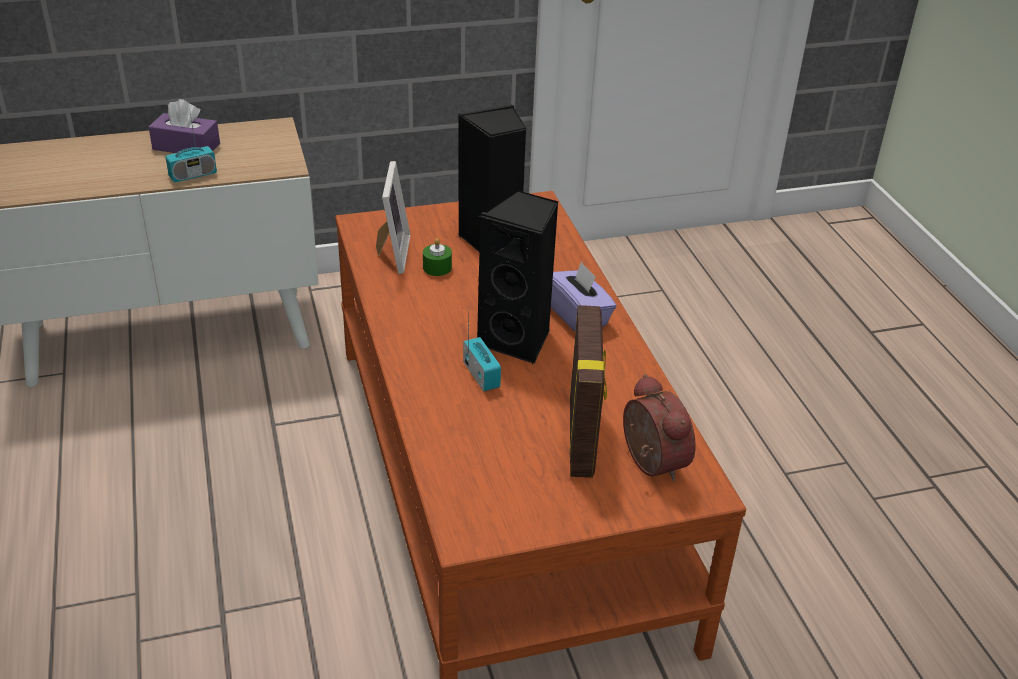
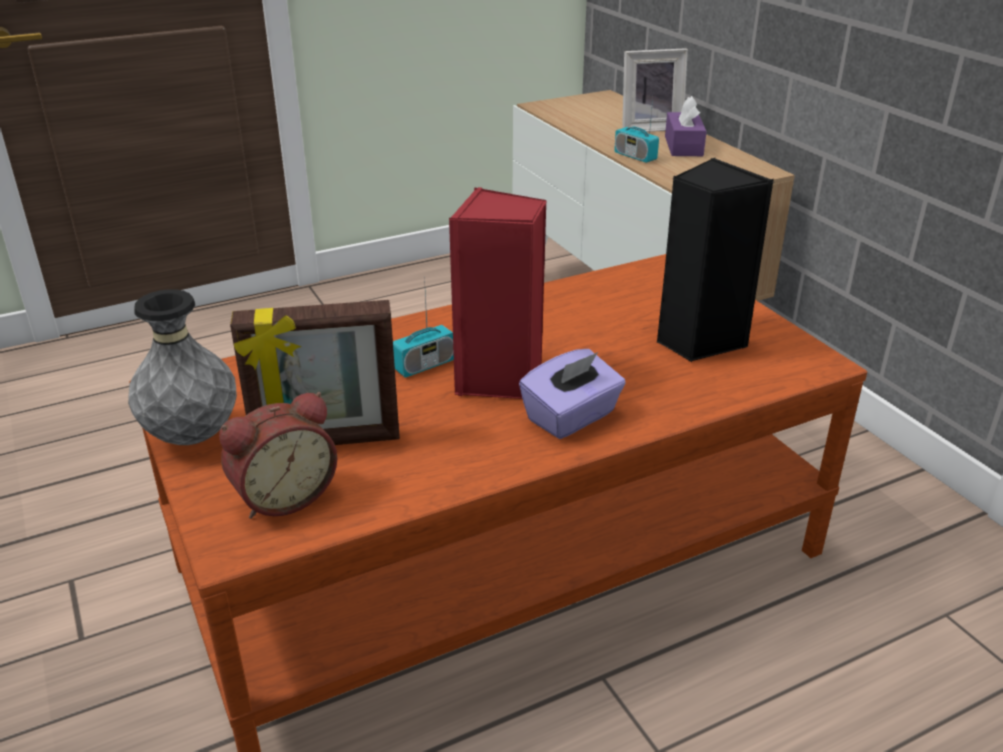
camera: 80 degrees right, 5 degrees down
(391, 254) = (625, 287): picture frame -> picture frame (649, 127)
(437, 267) = (616, 315): green candle -> none
(518, 340) = (499, 380): black speaker -> red speaker
(557, 516) = (192, 437): none -> grey vase

